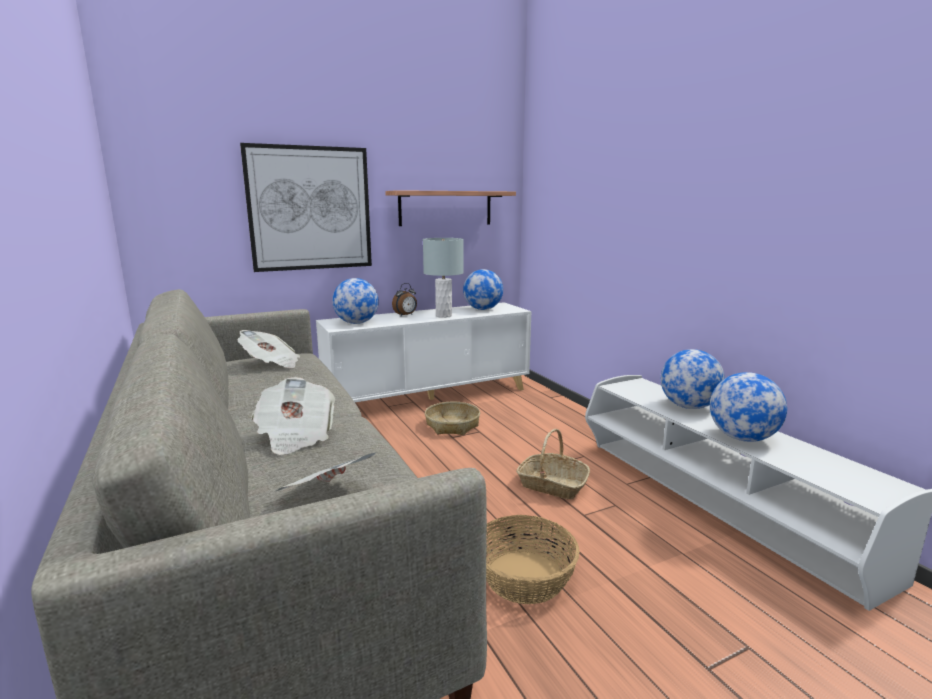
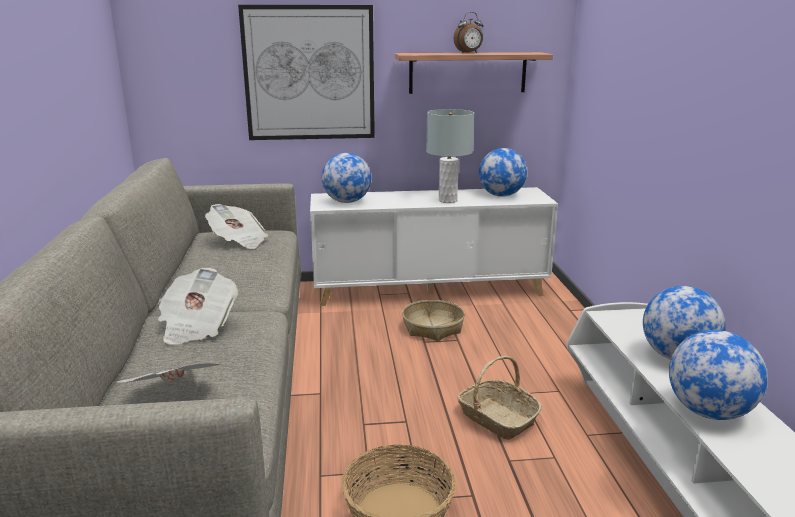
camera: 20 degrees right, 5 degrees up
(406, 315) = (407, 196): alarm clock -> alarm clock (469, 53)

